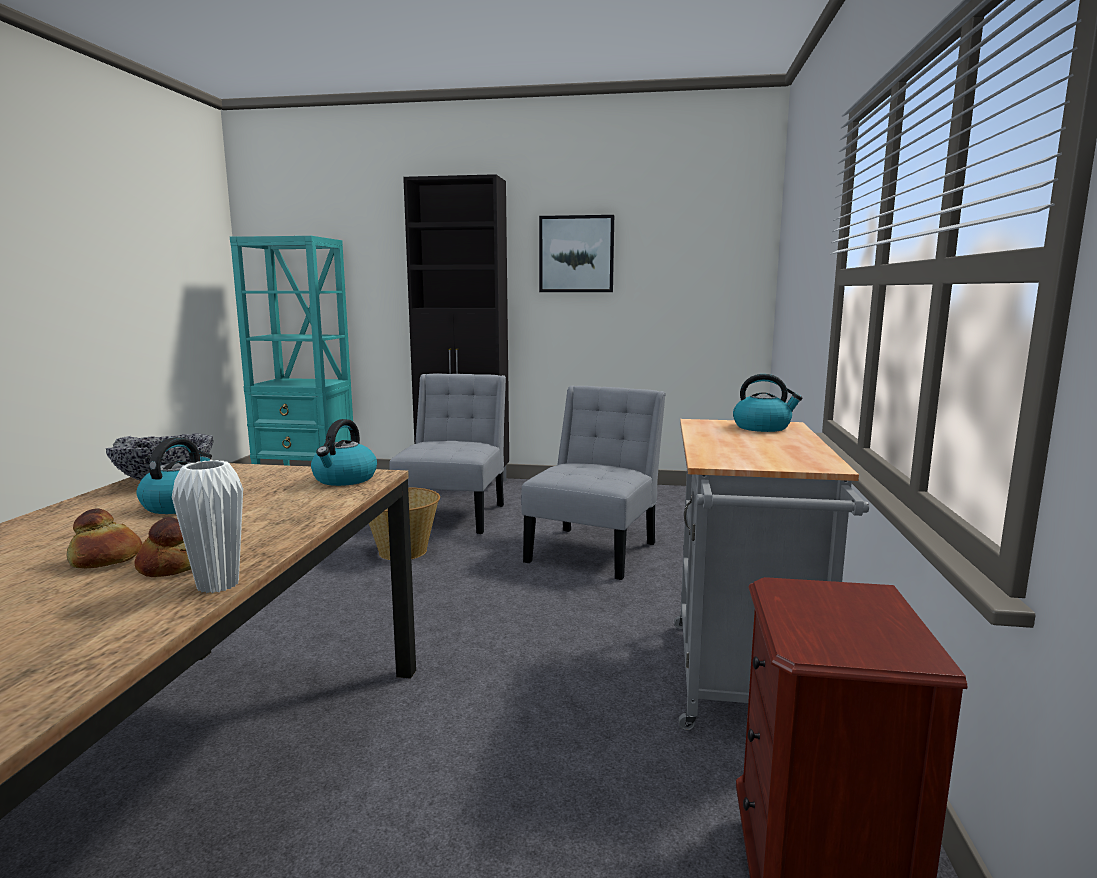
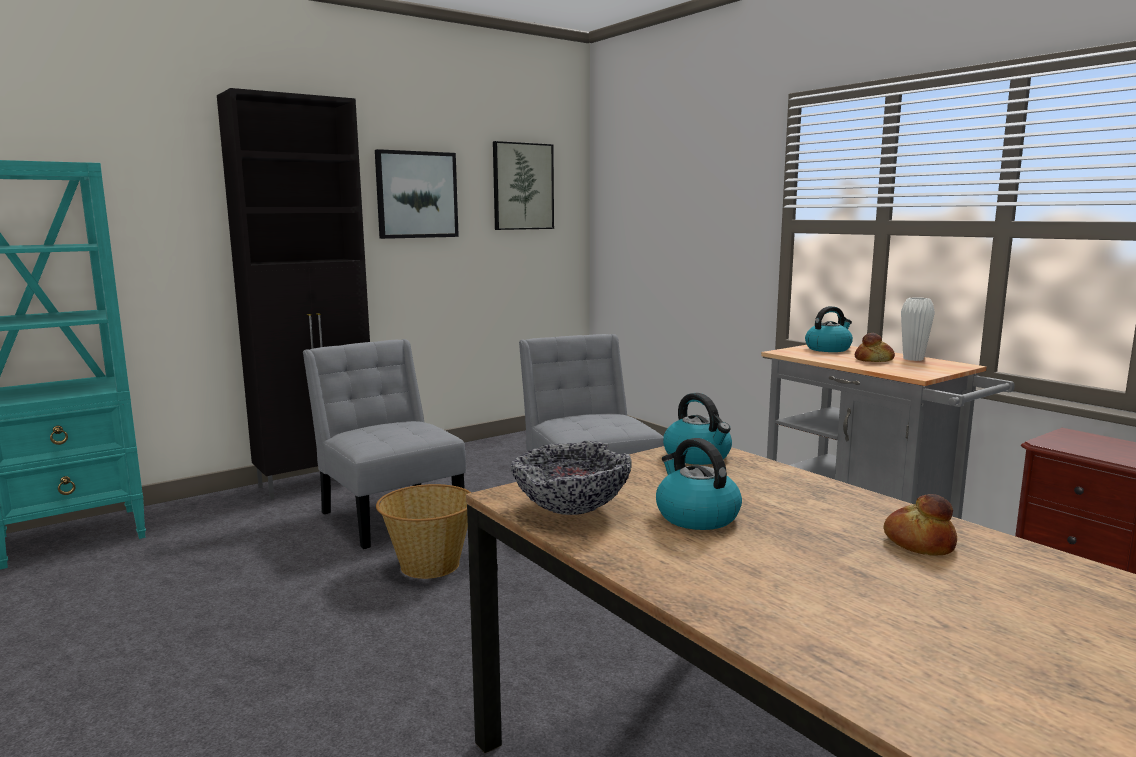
camera: 45 degrees left, 0 degrees up
(105, 560) = (870, 564): bread -> bread (874, 360)
(218, 585) = (989, 538): white vase -> white vase (913, 359)
(690, 244) = (522, 186): none -> picture

